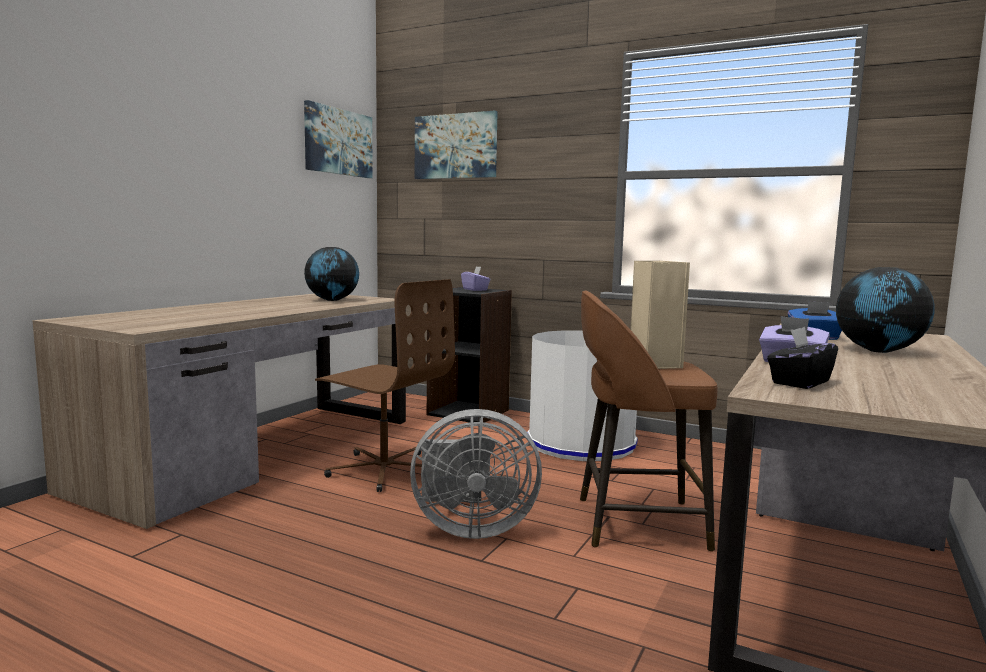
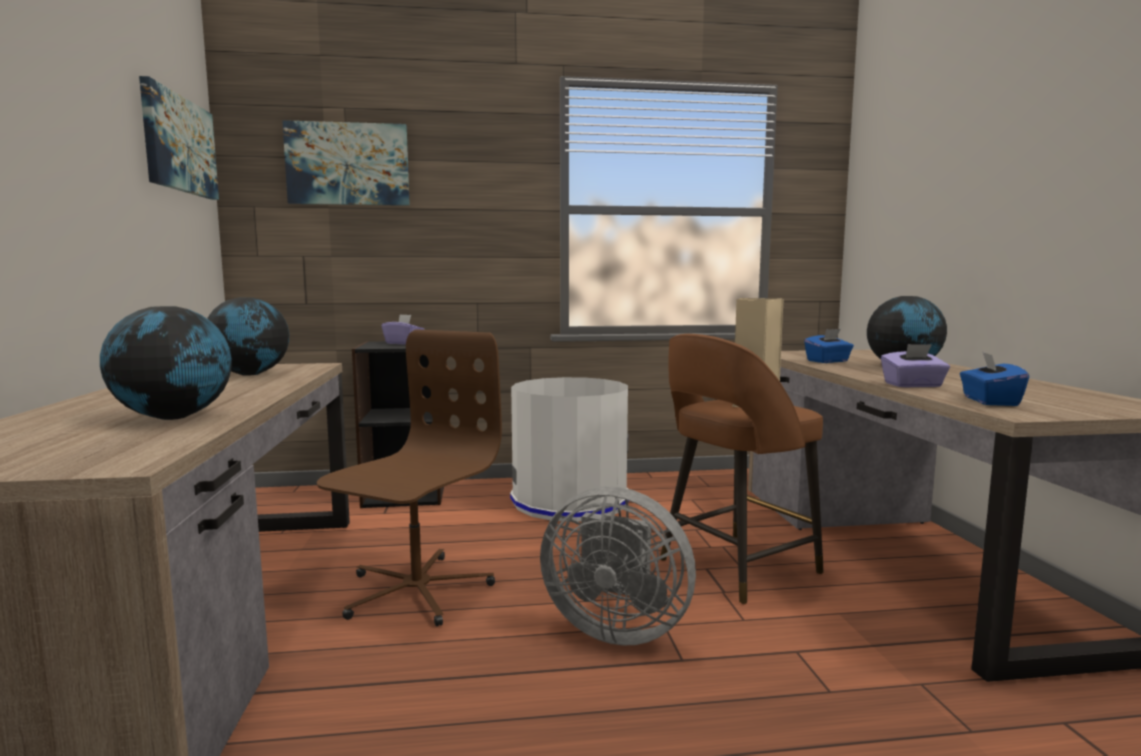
camera: 35 degrees left, 0 degrees up
(222, 315) = (174, 417): none -> globe
(384, 469) = (415, 591): brown office chair -> brown office chair turned 60 degrees counterclockwise
(470, 528) = (615, 627): grey fan -> grey fan turned 60 degrees clockwise
(799, 382) = (989, 401): black tissue box -> blue tissue box

